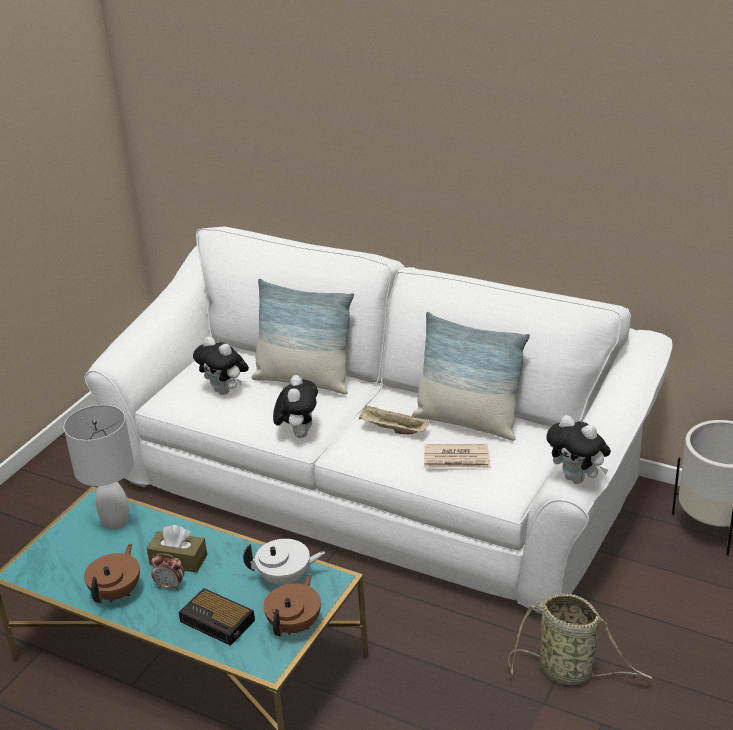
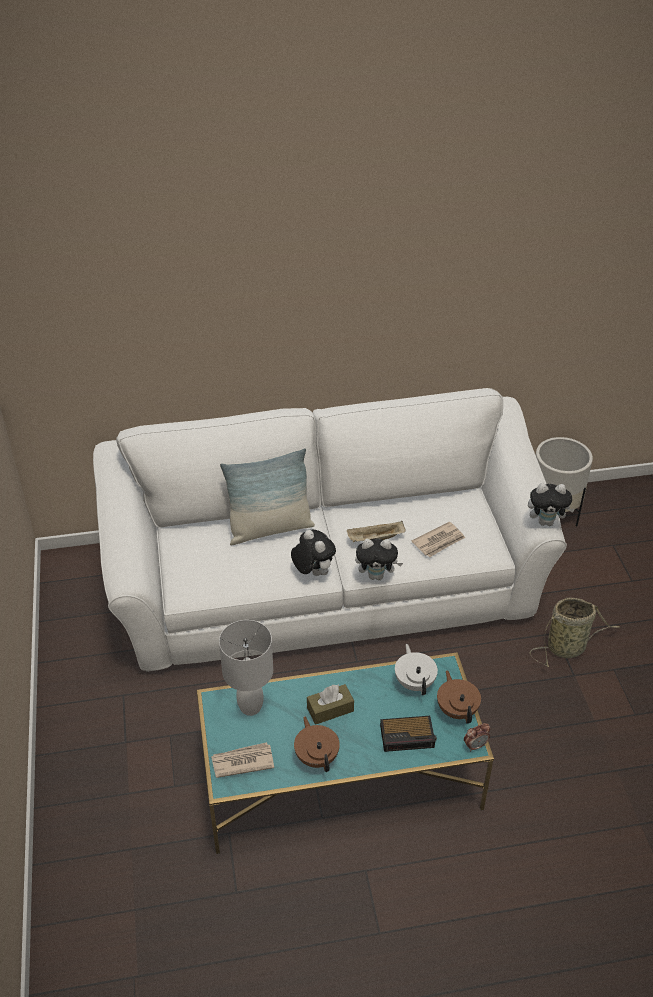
camera: 40 degrees left, 10 degrees up
(53, 561) = (242, 761): none -> newspaper
(170, 586) = (347, 731): alarm clock -> alarm clock (475, 745)
(225, 391) = (222, 564): plush toy -> plush toy (377, 575)
(285, 578) = (415, 682): white teapot -> white teapot turned 60 degrees counterclockwise
(467, 422) = (415, 510): pillow -> none

